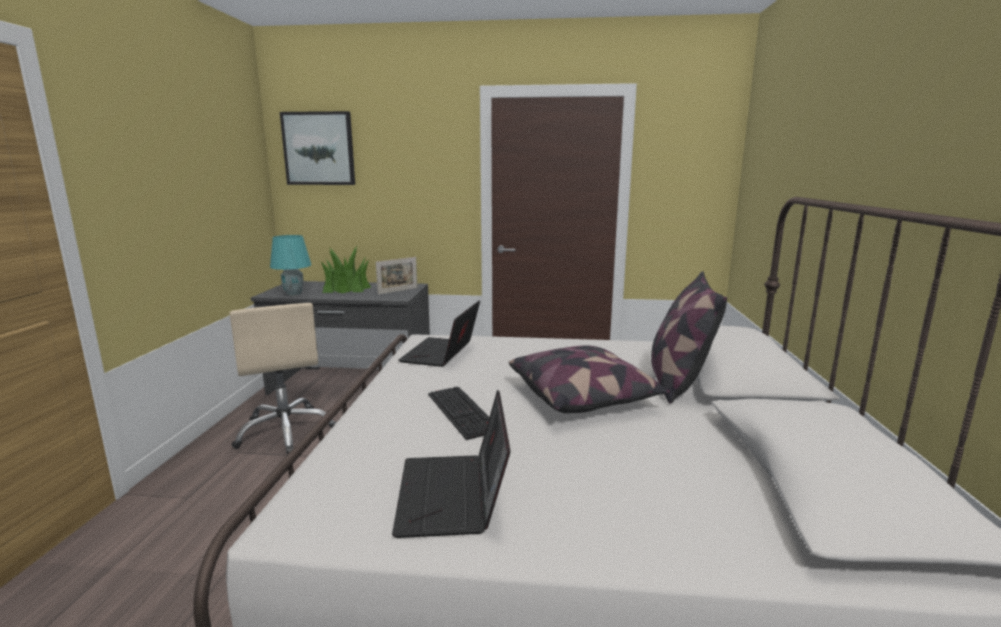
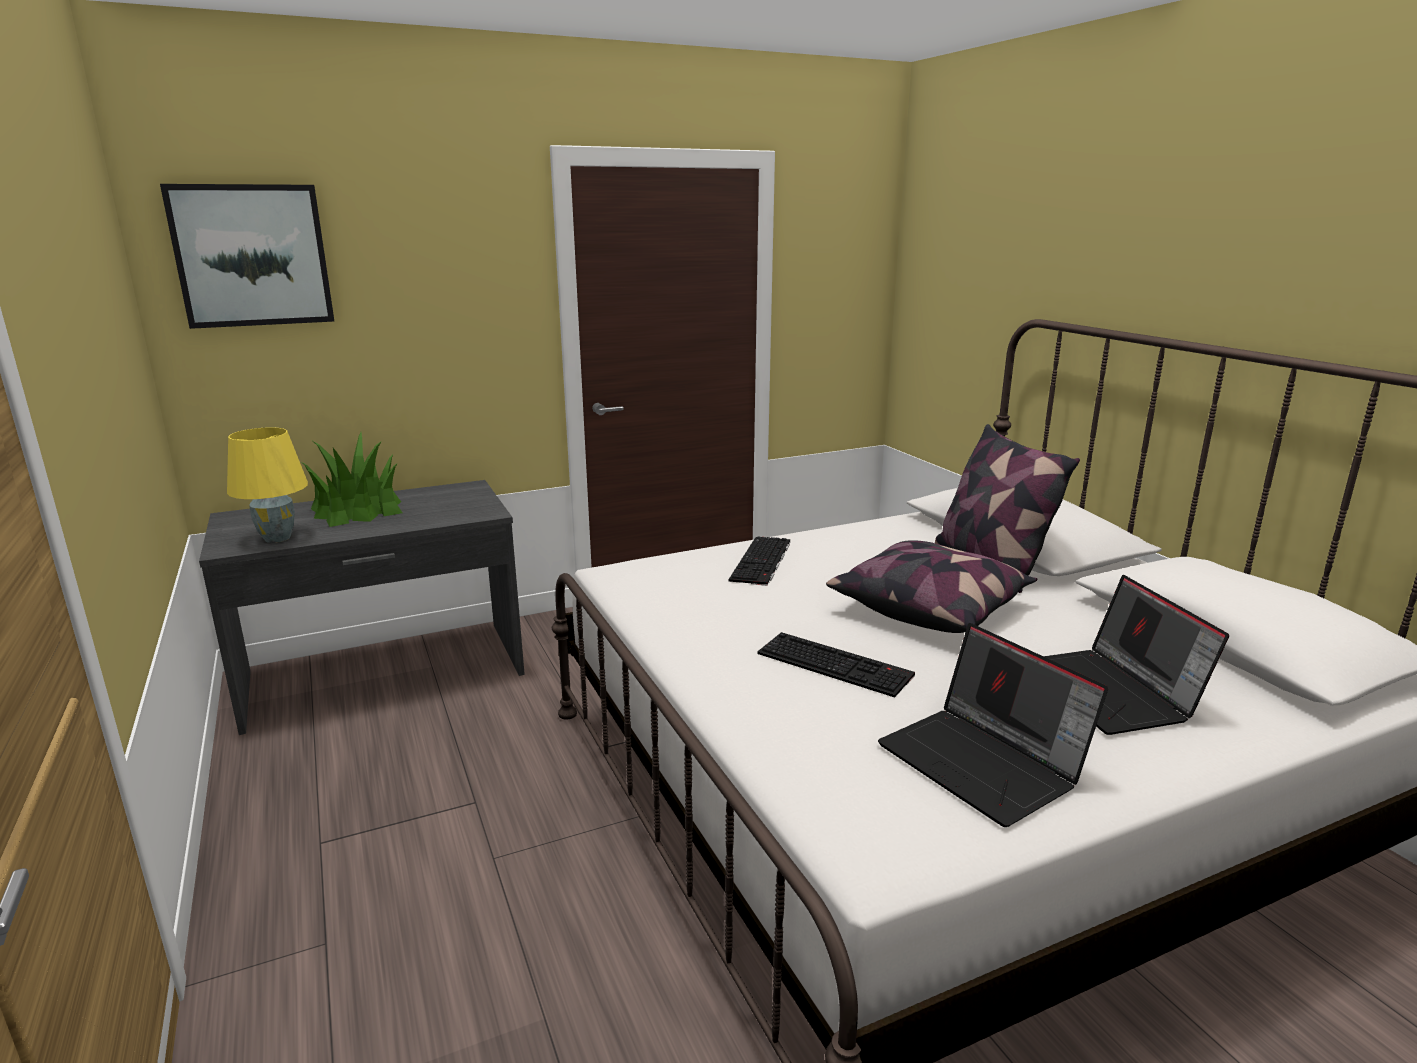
camera: 30 degrees left, 5 degrees up
(286, 431) = (365, 782): beige office chair -> none
(294, 294) = (278, 538): turquoise table lamp -> yellow table lamp
(398, 291) = (461, 501): picture frame -> none
(441, 354) = (676, 591): laptop -> laptop (1112, 692)
(518, 349) = (762, 561): none -> keyboard

